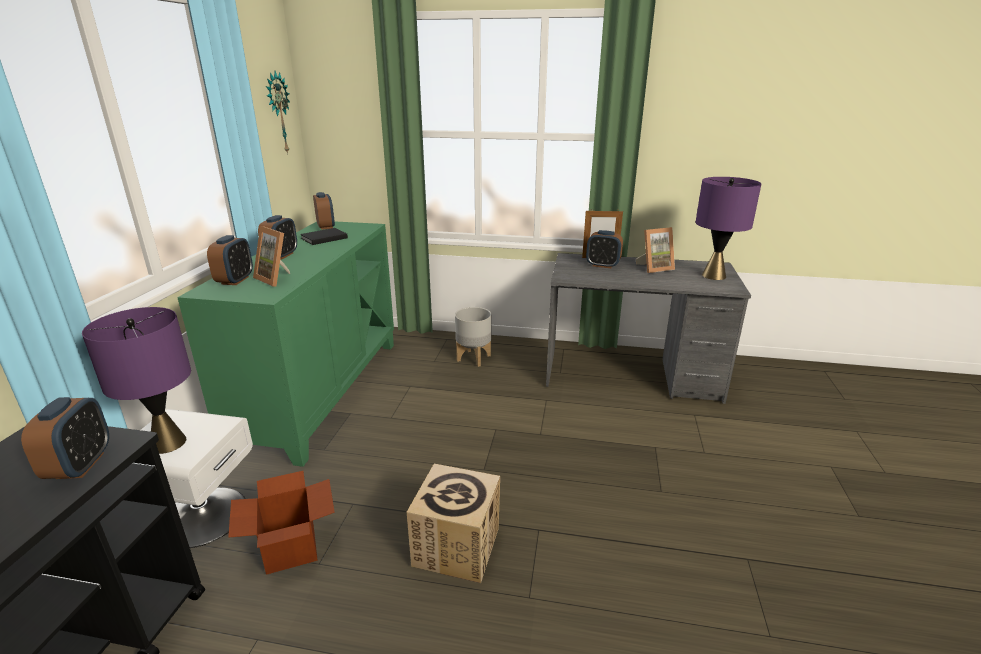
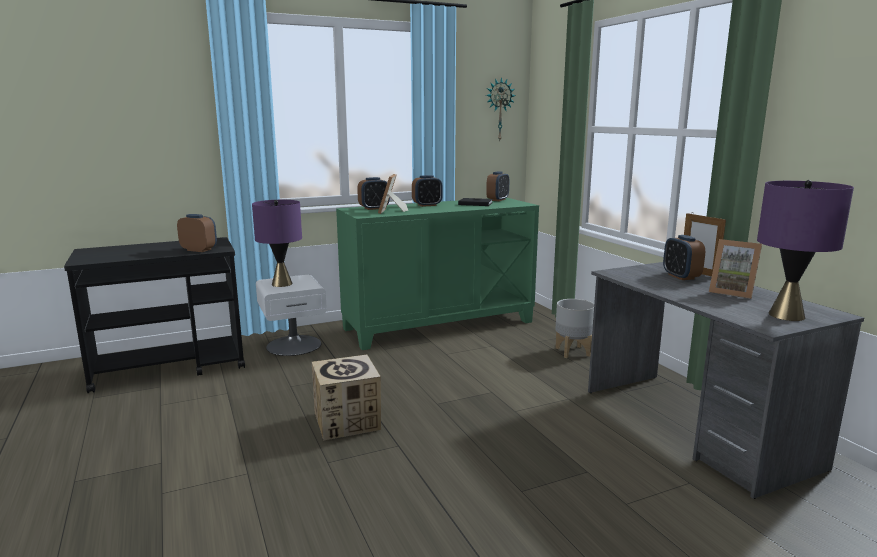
camera: 55 degrees right, 10 degrees down
(80, 465) = (199, 250): alarm clock -> alarm clock turned 120 degrees counterclockwise
(290, 548) = (294, 374): cardboard box -> none

